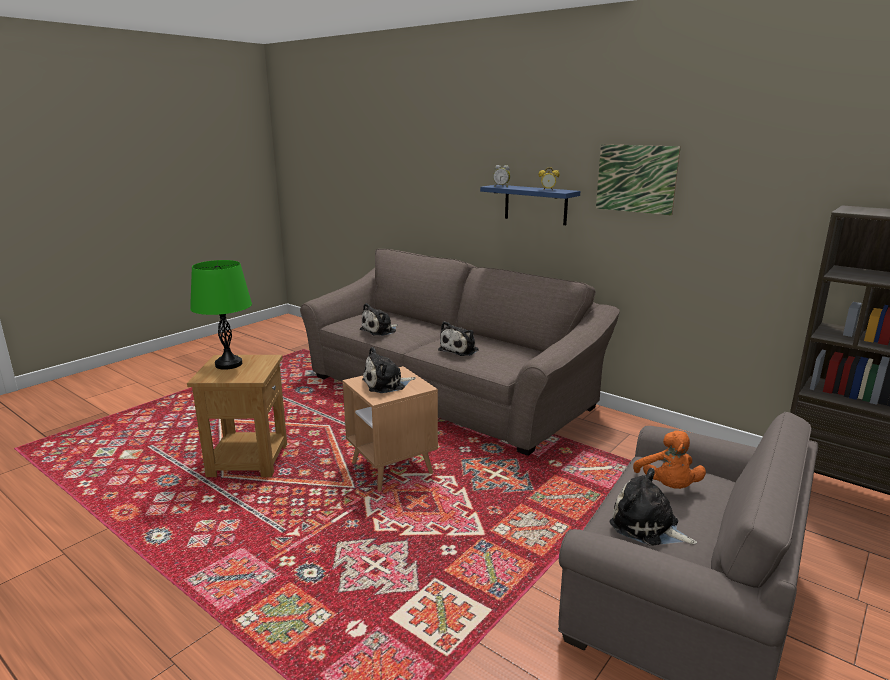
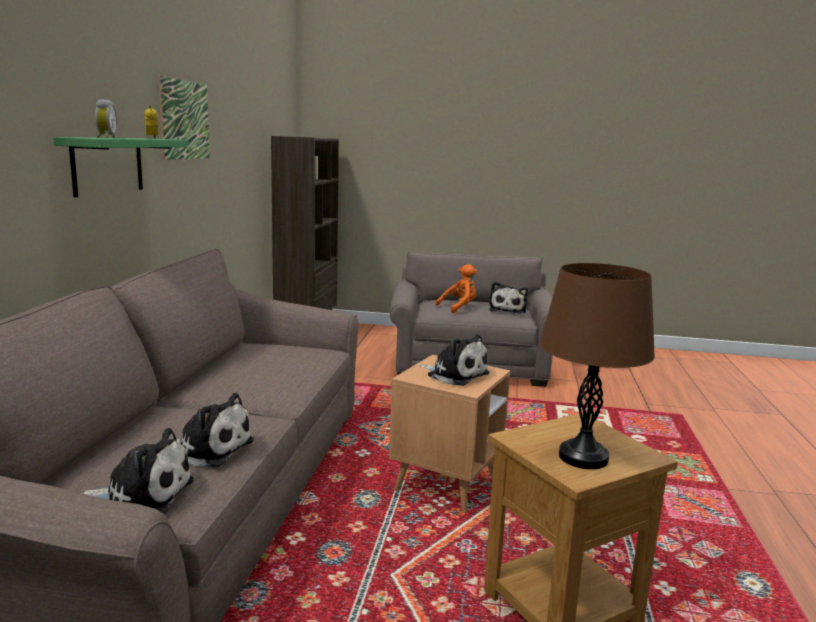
camera: 120 degrees left, 5 degrees down
(228, 364) = (583, 457): green table lamp -> brown table lamp
(460, 350) = (271, 377): plush toy -> plush toy (142, 495)
(535, 204) = (108, 165): blue shelf -> green shelf

